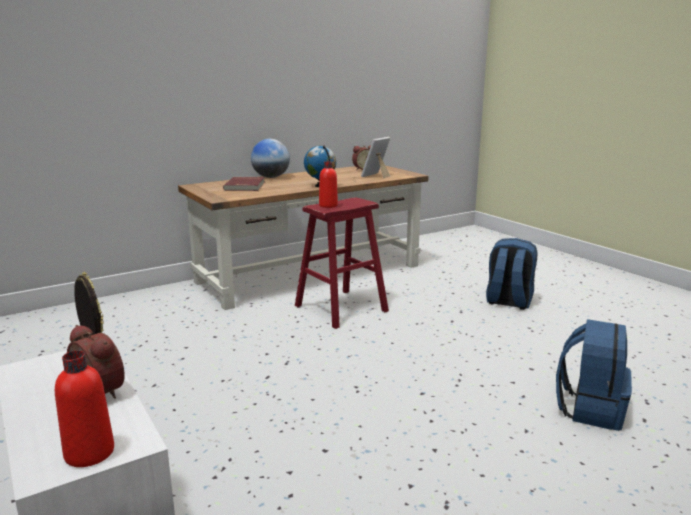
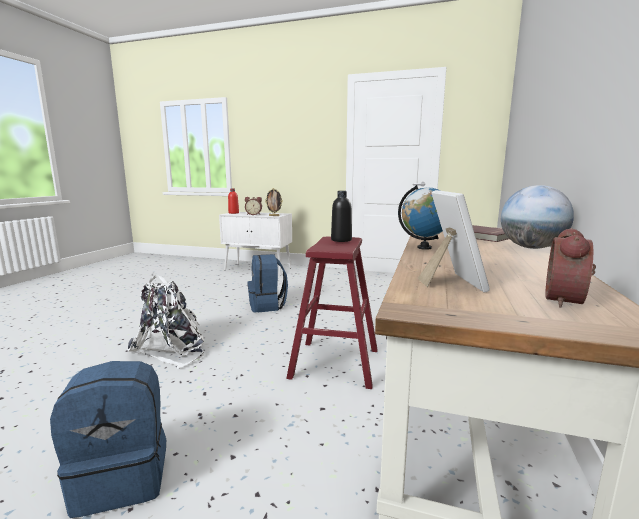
camera: 140 degrees right, 5 degrees down
(328, 205) = (341, 240): red bottle -> black bottle
(463, 366) = (172, 349): none -> white backpack
(589, 409) = (65, 350): blue backpack -> blue backpack (267, 305)

